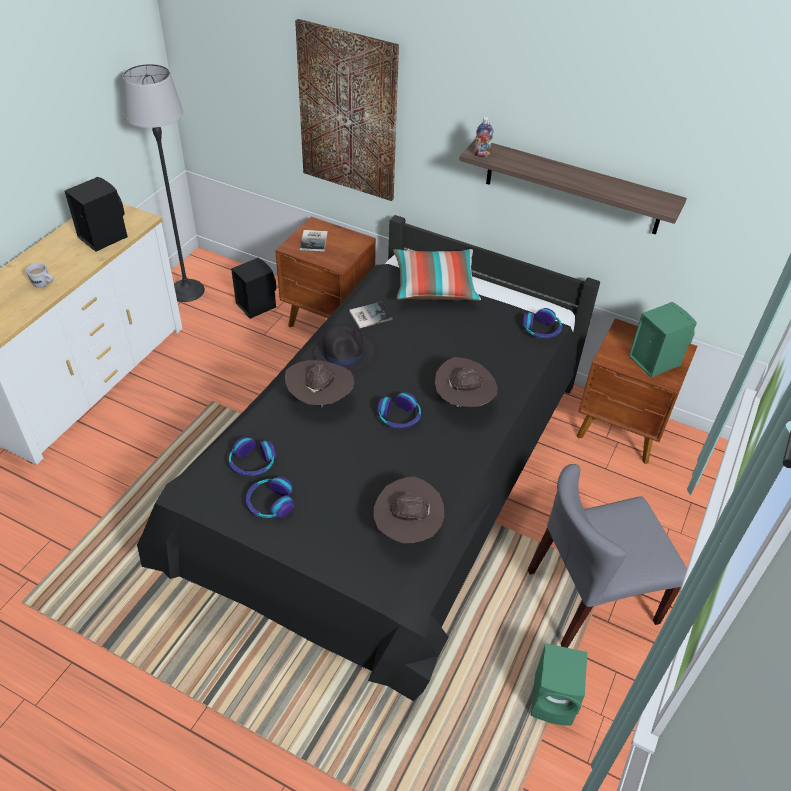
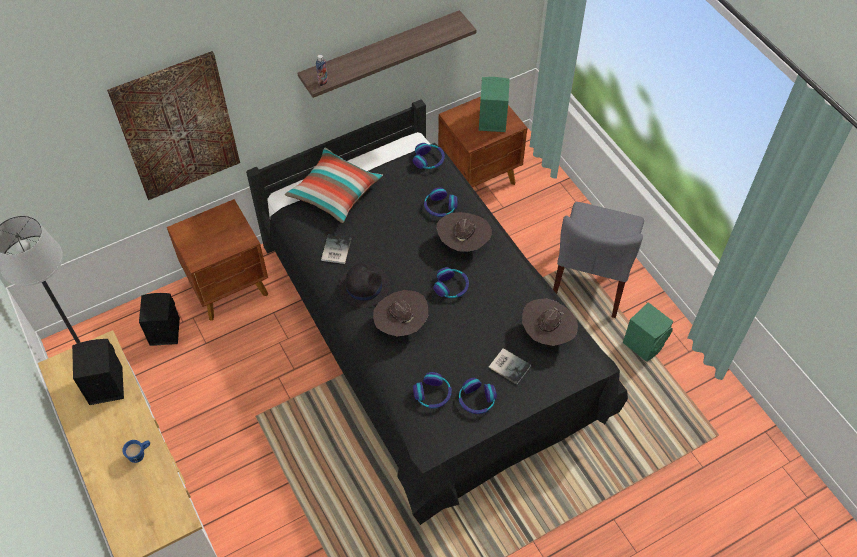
camera: 55 degrees left, 10 degrees up
(44, 285) = (140, 454): white mug -> blue mug
(314, 240) = (202, 240): book -> book (509, 365)
(491, 363) = (440, 207): none -> headphones

